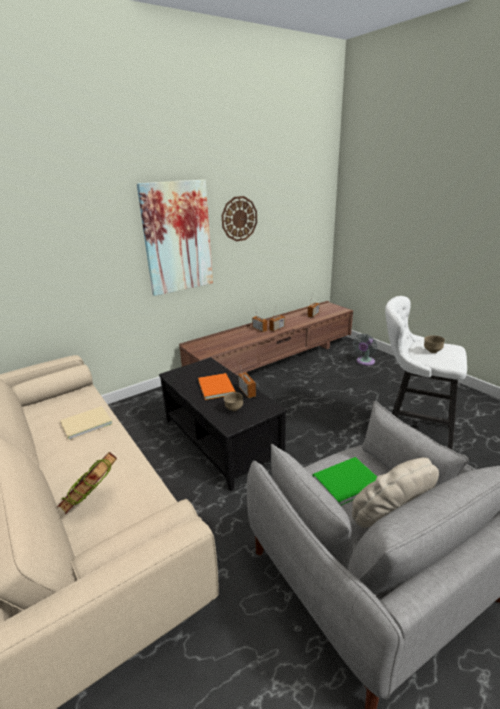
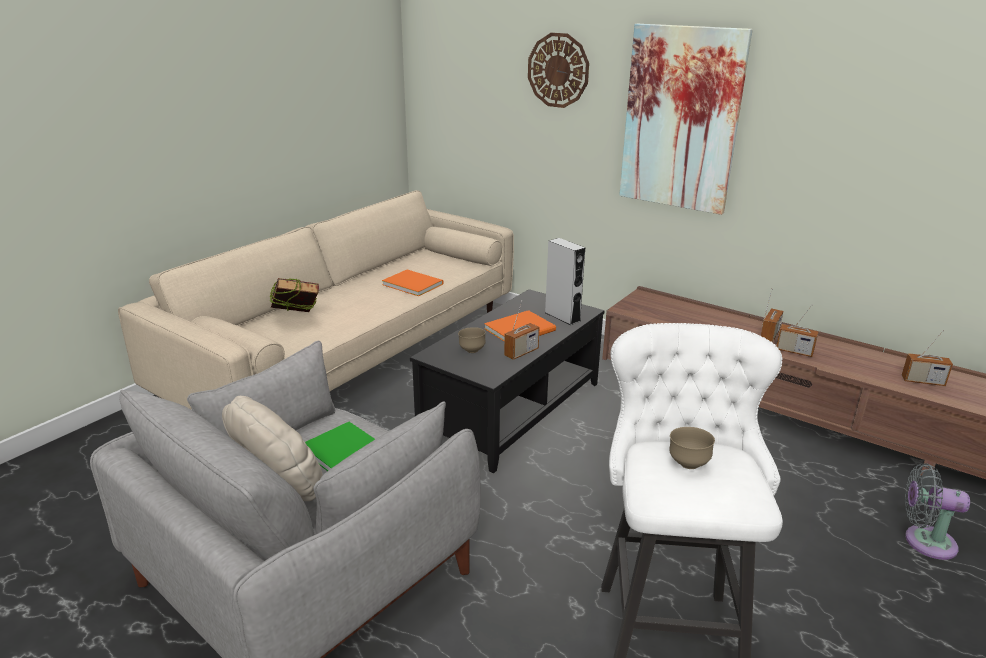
camera: 70 degrees right, 0 degrees up
(84, 423) = (412, 283): beige book -> orange book
(209, 370) = (562, 316): none -> grey speaker
(239, 219) = (814, 114): wall clock -> wall clock (558, 70)

